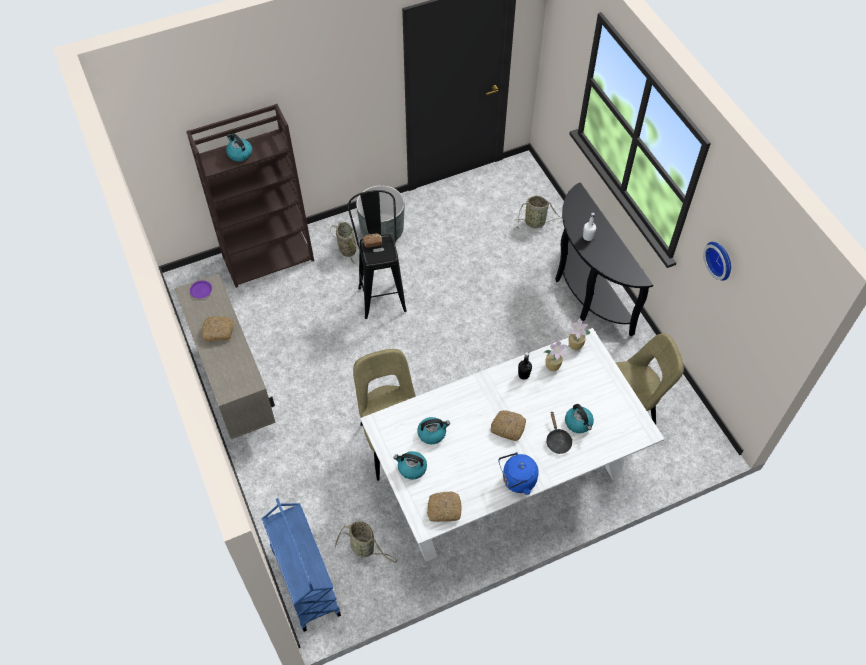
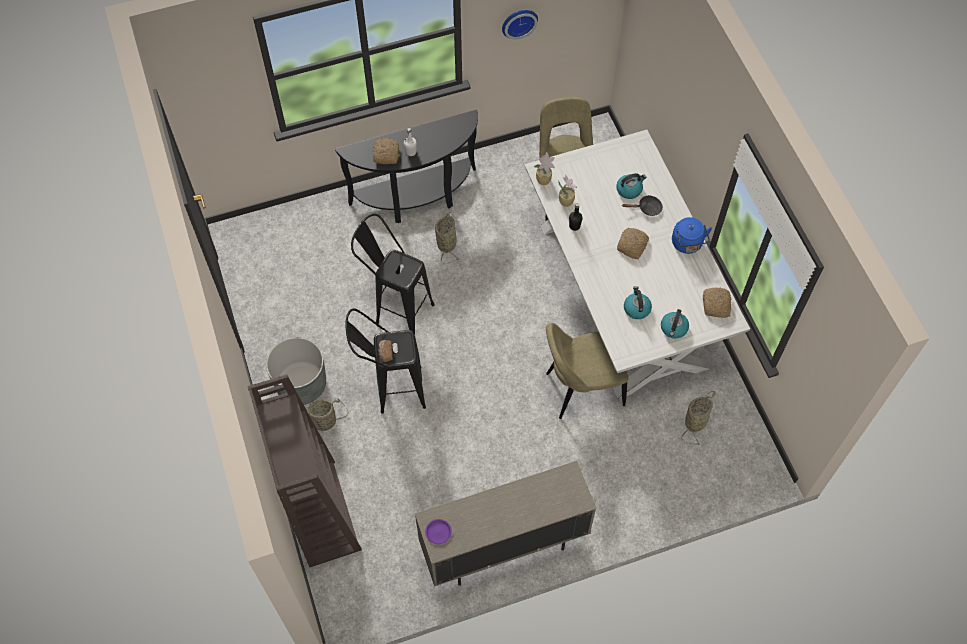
camera: 85 degrees left, 5 degrees up
(219, 331) = (498, 510): bread -> bread (385, 154)
(239, 153) = (291, 450): kettle -> none
(304, 580) = (729, 476): blue cart -> none
(461, 288) = (396, 310): none -> black stool
(536, 223) = (317, 230): basket -> basket (447, 243)

